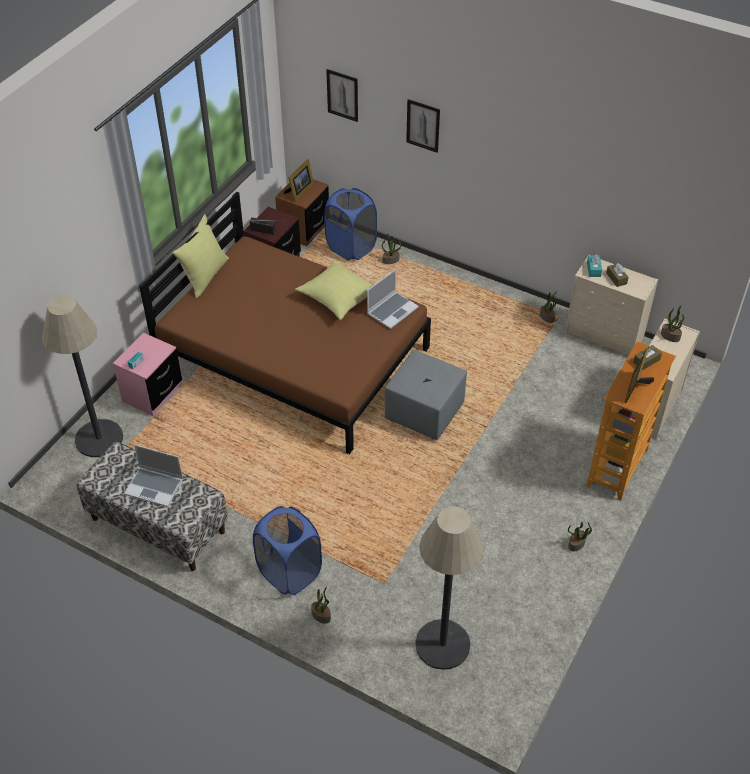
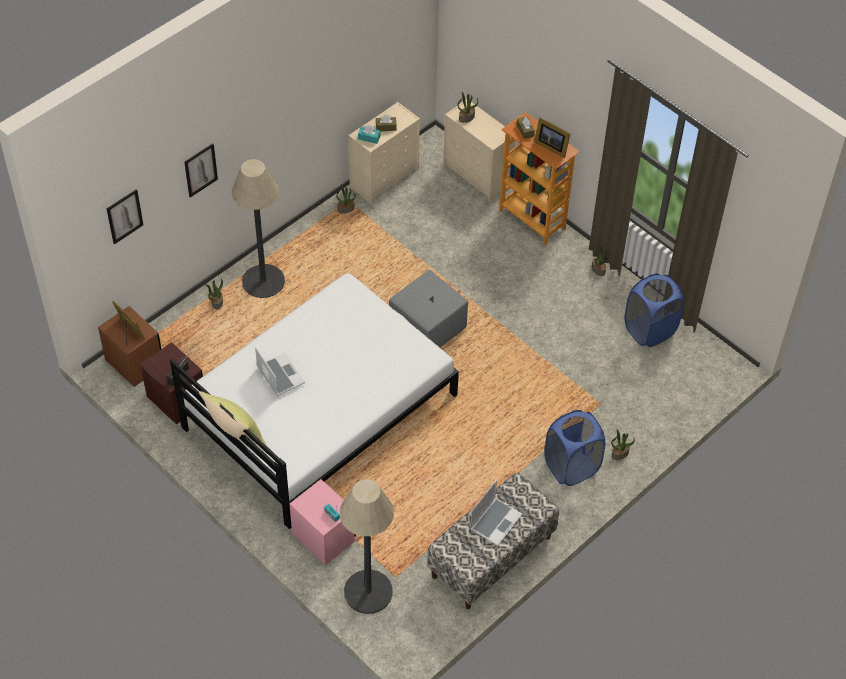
camera: 75 degrees left, 5 degrees up
(294, 357) = (320, 411): brown bed -> white bed
(337, 299) = (313, 334): yellow pillow -> none
(351, 247) = (182, 329): blue laundry basket -> blue laundry basket (649, 330)
(392, 310) = (345, 297): laptop -> laptop (279, 375)
(442, 644) = (667, 380): floor lamp -> floor lamp (263, 281)

